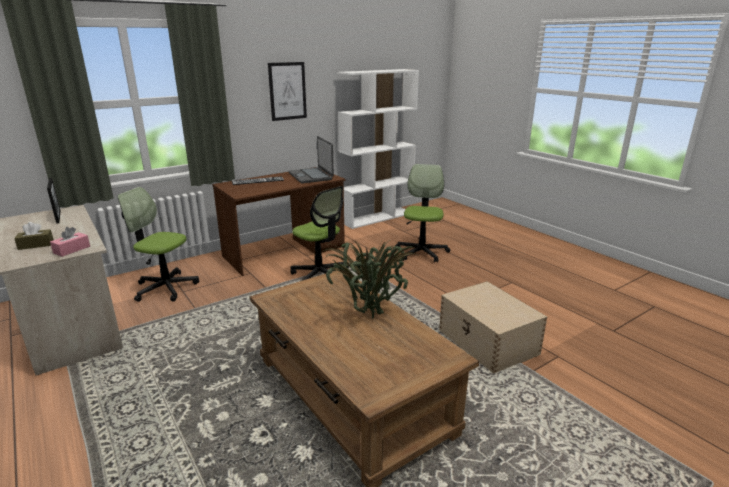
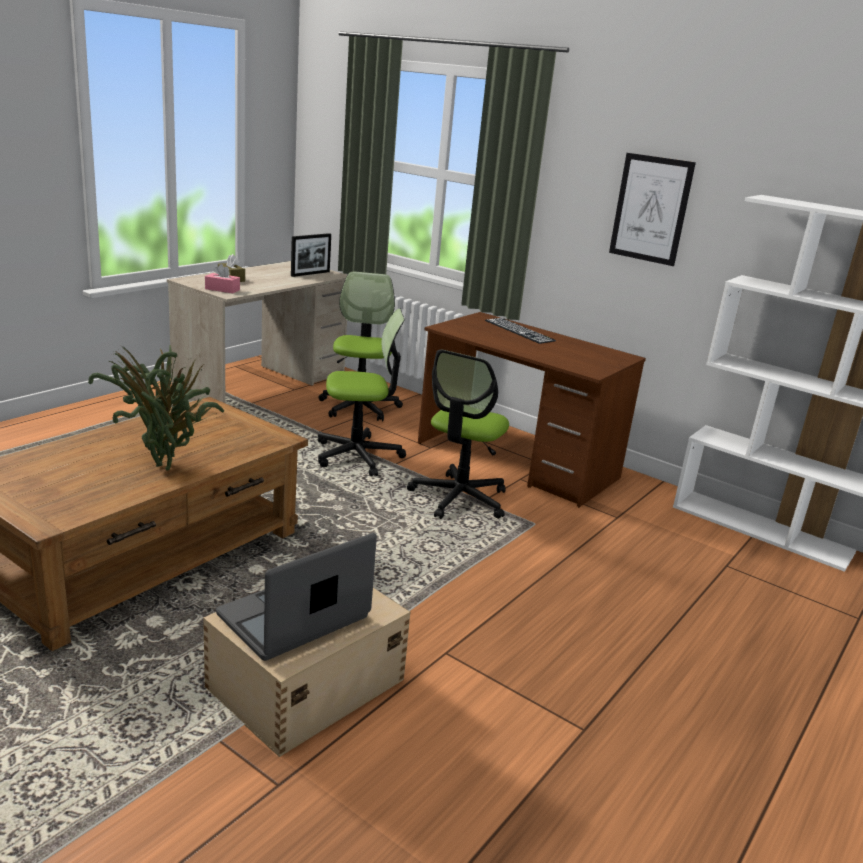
camera: 70 degrees right, 0 degrees up
(311, 176) = (583, 357): laptop -> laptop (294, 617)
(421, 252) = (635, 593): office chair -> office chair (358, 455)

